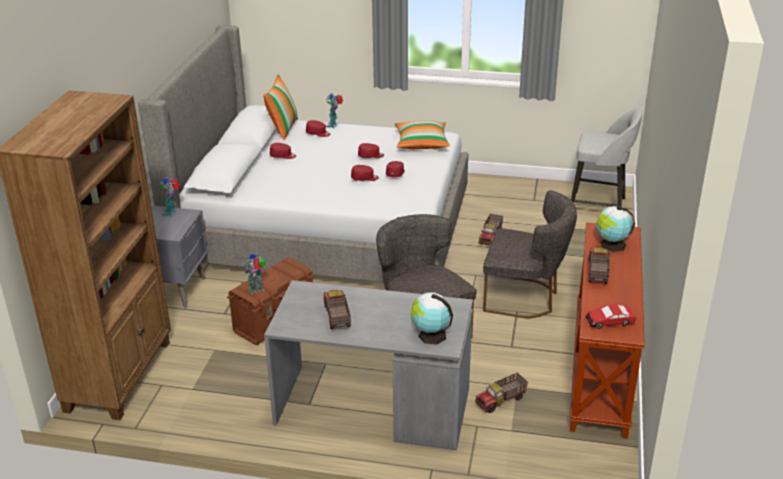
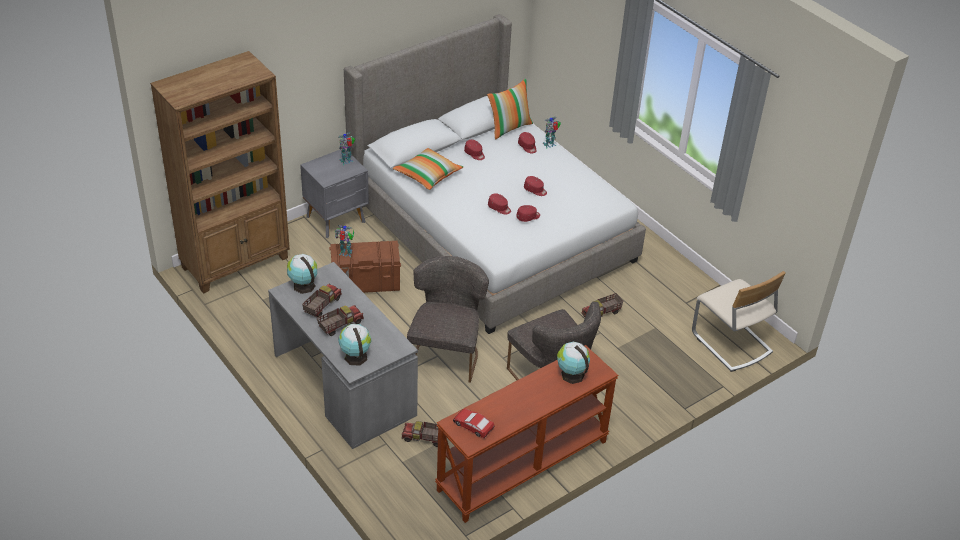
camera: 40 degrees right, 10 degrees up
(293, 312) = (303, 285): none -> globe
(421, 143) = (589, 200): pillow -> pillow (428, 175)
(597, 273) = (524, 387): toy truck -> toy truck (340, 325)
(599, 207) = (730, 343): grey stool -> beige chair

